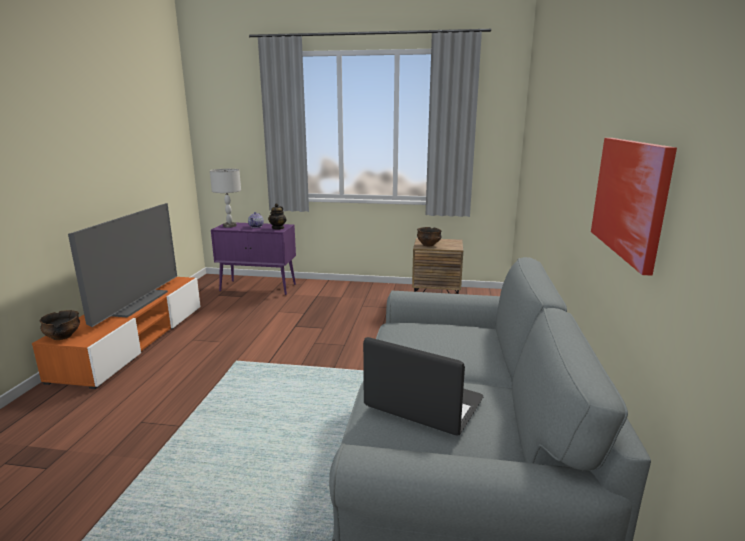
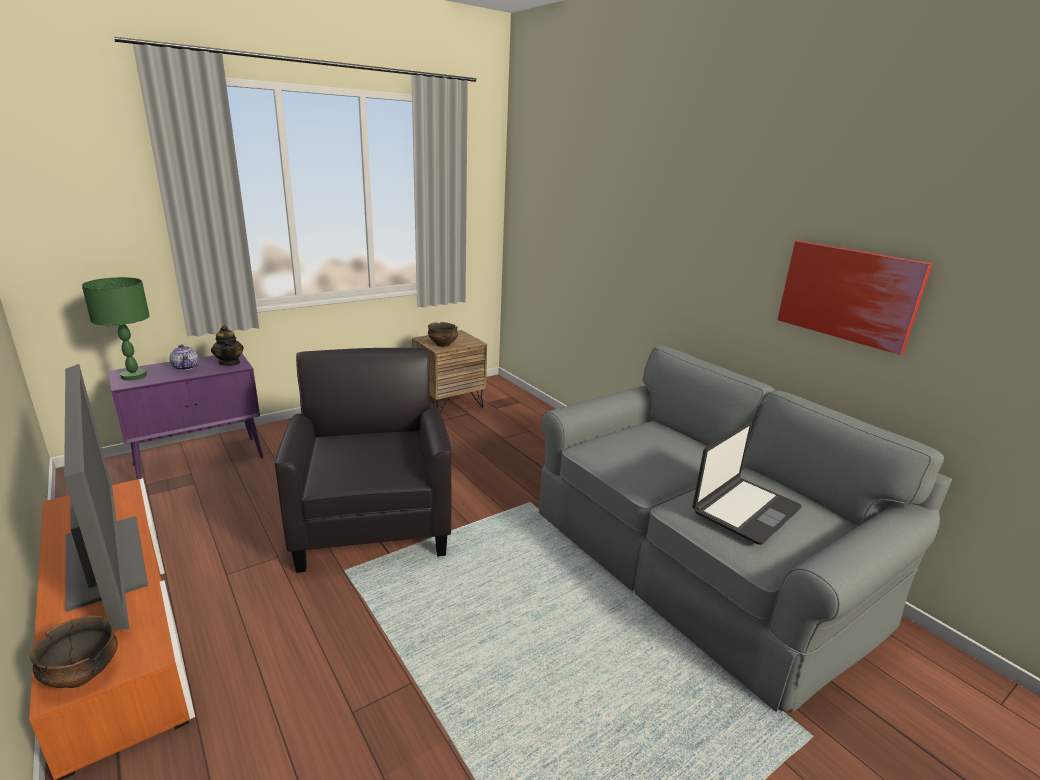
camera: 45 degrees left, 5 degrees up
(229, 226) = (133, 376): grey table lamp -> green table lamp
(286, 344) = (373, 521): none -> black armchair
(423, 404) = (745, 510): laptop -> laptop turned 150 degrees clockwise

